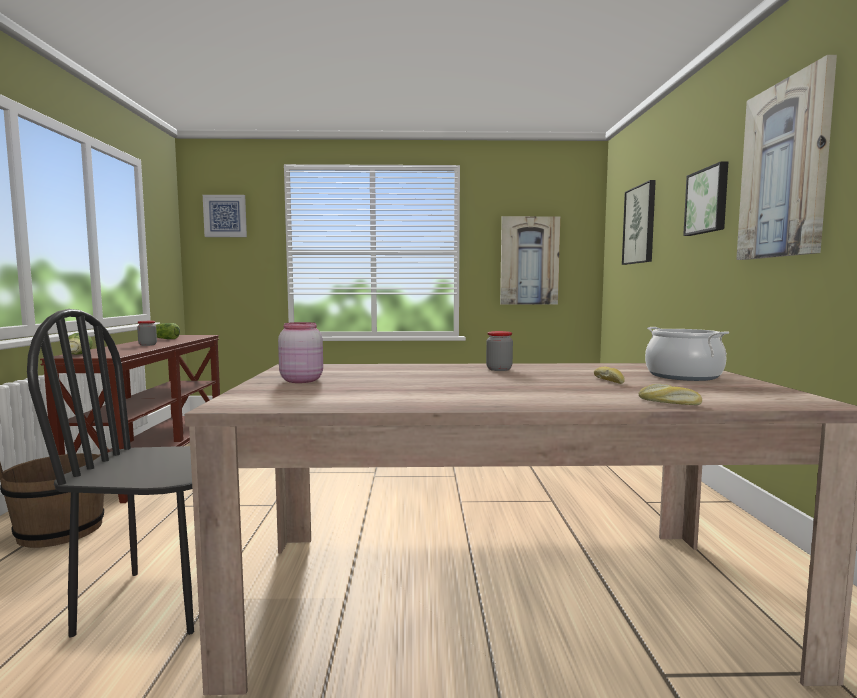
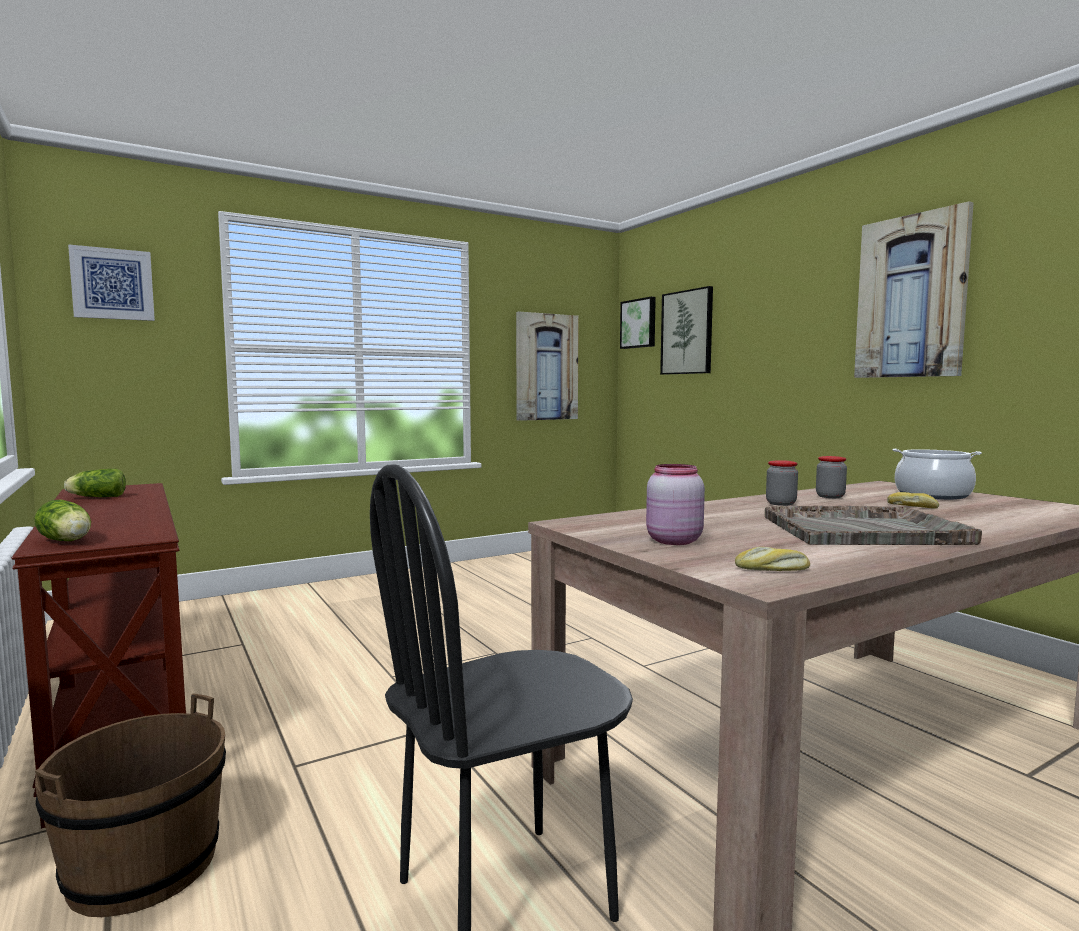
camera: 30 degrees left, 0 degrees up
(147, 345) = (120, 510): jar -> jar (830, 496)
(468, 389) = (864, 530): none -> grey tray
(668, 402) = (1034, 522): bread -> bread (772, 569)
(708, 201) = (802, 316): picture -> picture (639, 323)

